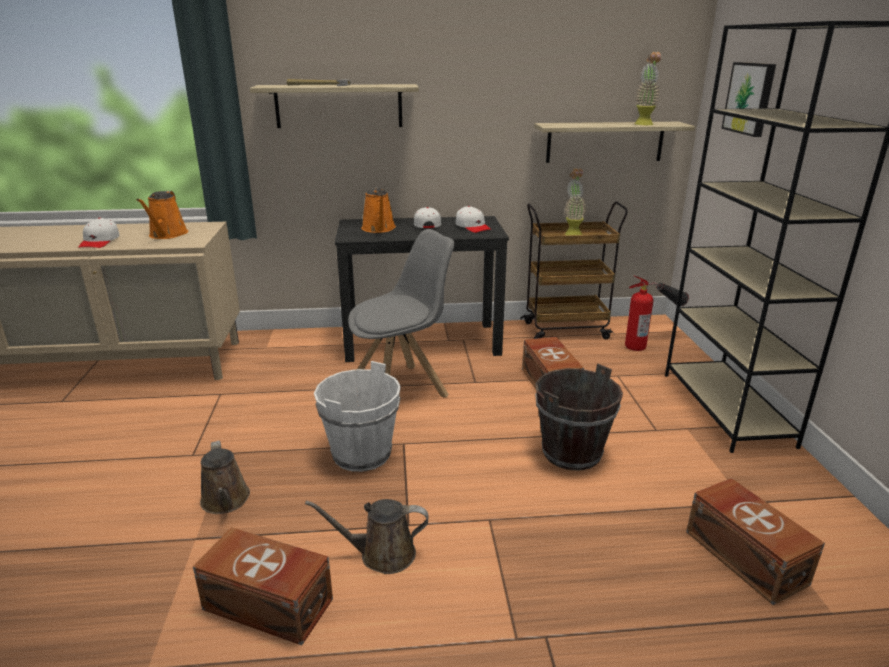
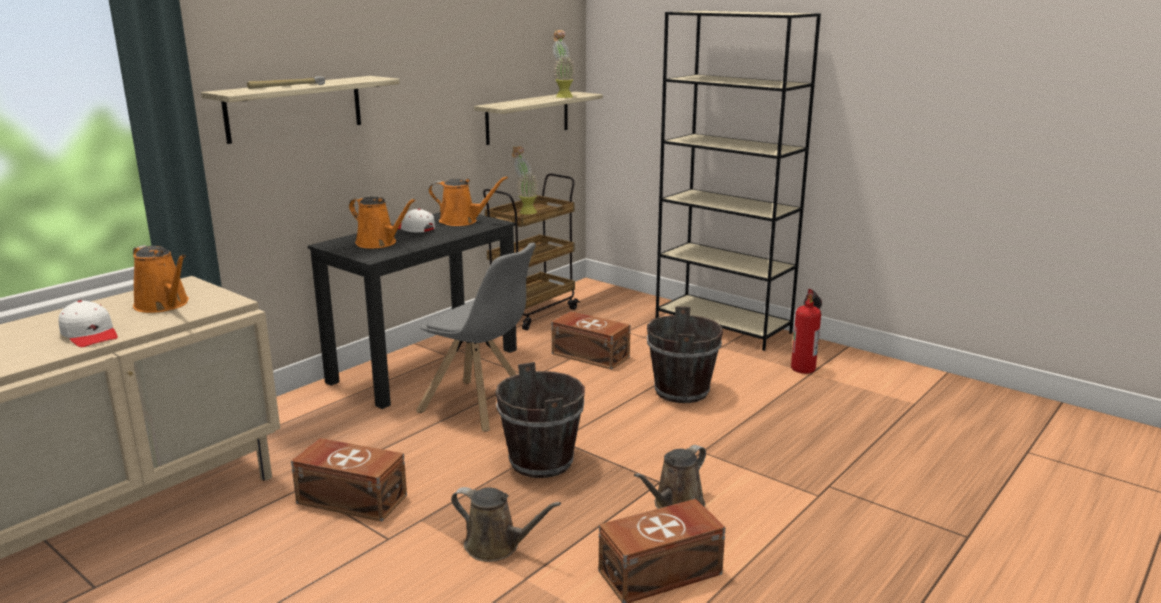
camera: 45 degrees left, 5 degrees down
(362, 454) = (542, 462): white bucket -> brown bucket
(402, 388) = (480, 406): grey chair -> grey chair turned 105 degrees clockwise
(473, 227) = (462, 221): white cap -> orange watering can
(650, 343) = (609, 301): fire extinguisher -> fire extinguisher (805, 360)
(745, 555) = (848, 398): brown storage box -> brown storage box (351, 498)
(750, 98) = (656, 67): picture -> none

